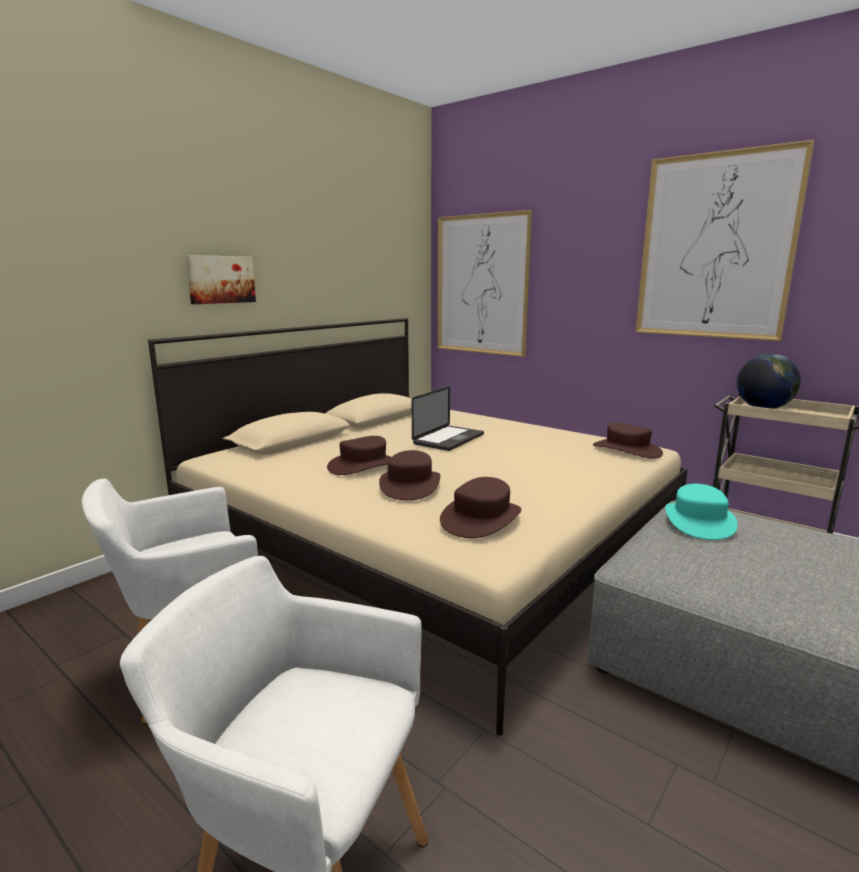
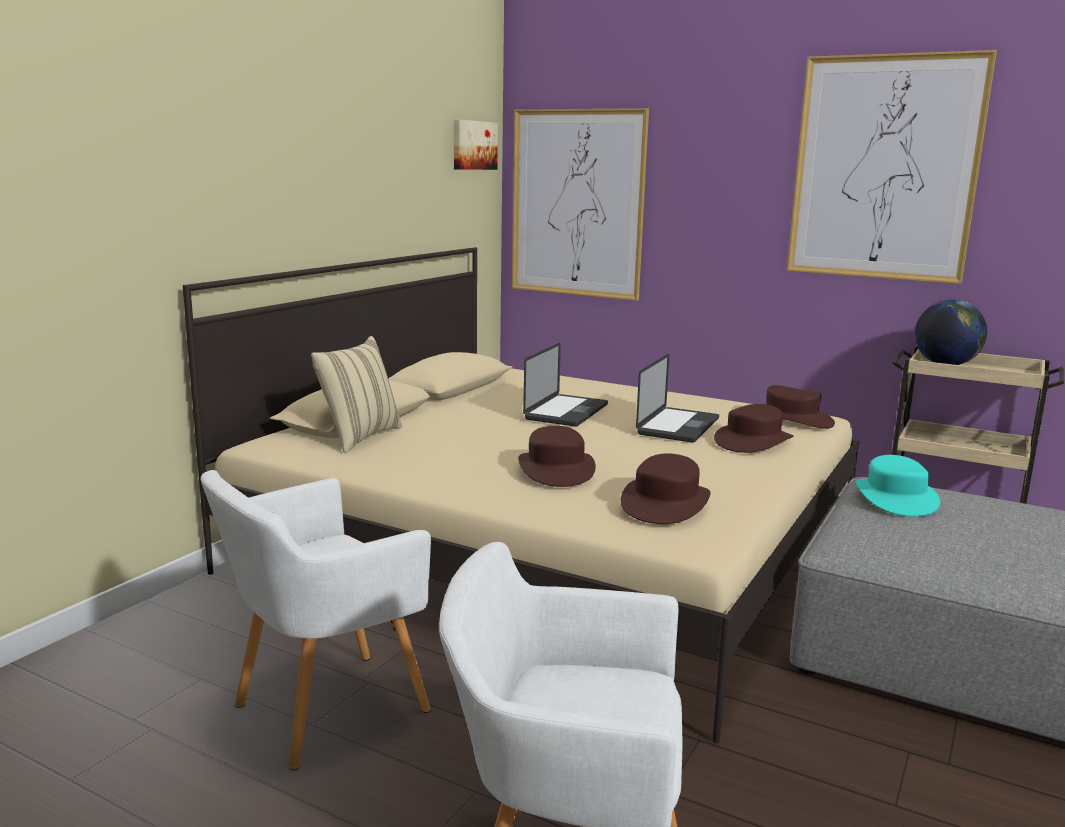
camera: 10 degrees left, 0 degrees up
(220, 279) = (264, 201): picture -> picture (473, 145)
(282, 454) = (358, 437): none -> beige pillow
(363, 465) = (479, 448): brown hat -> brown hat (753, 441)
(530, 453) = (678, 426): none -> laptop

